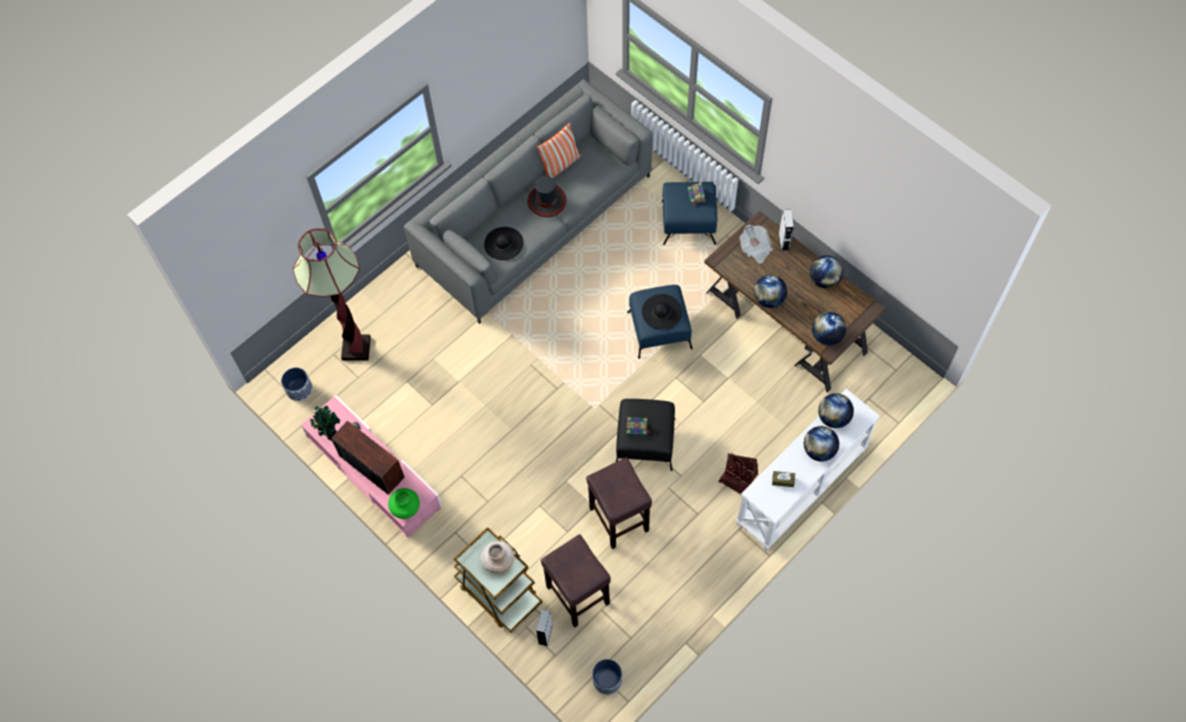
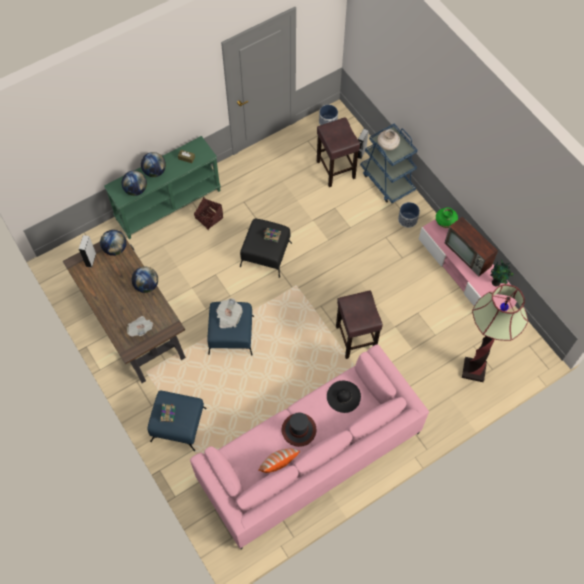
camera: 170 degrees left, 0 degrees up
(299, 389) = (520, 345): planter -> planter (407, 219)
(498, 592) = (387, 181): brown cart -> blue cart
(535, 221) = (309, 455): grey sofa -> pink sofa
(619, 520) = (297, 208): brown stool -> brown stool (355, 338)
(661, 312) = (229, 317): black hat -> newspaper
(783, 241) = (116, 330): grey speaker -> grey speaker (91, 259)
(801, 488) = (168, 204): white console table -> green console table
(824, 280) = (98, 292): globe -> none

